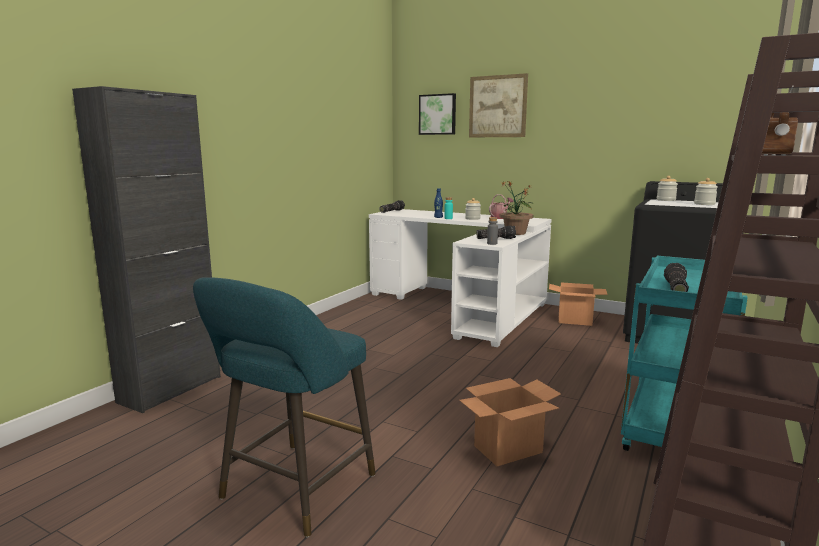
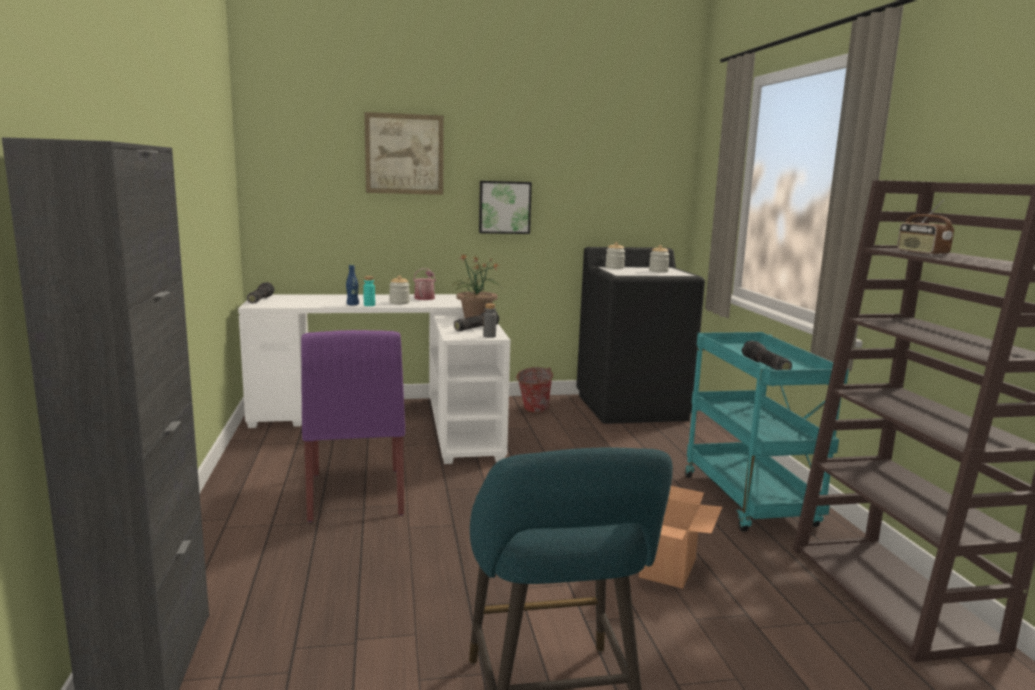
camera: 40 degrees left, 0 degrees up
(373, 342) = (356, 495): none -> purple chair
(438, 114) = (315, 159): picture -> picture (504, 207)
(575, 320) = (532, 411): cardboard box -> bucket

